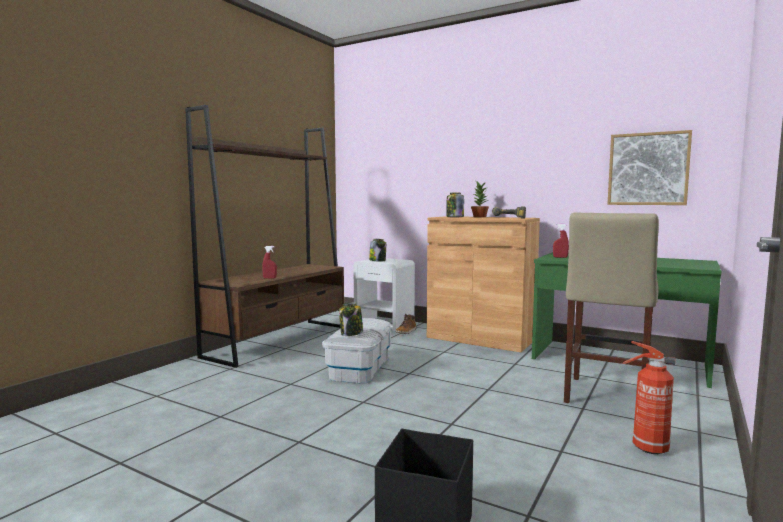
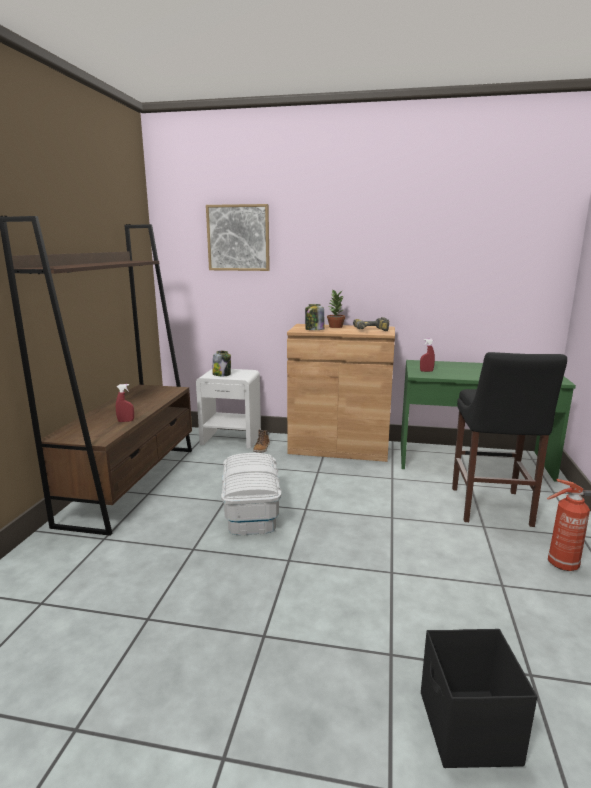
camera: 20 degrees left, 10 degrees up
(351, 334) = (251, 483): jar -> none
(604, 397) = (491, 508): beige stool -> black stool
(648, 169) = (498, 281): picture -> picture (238, 238)

